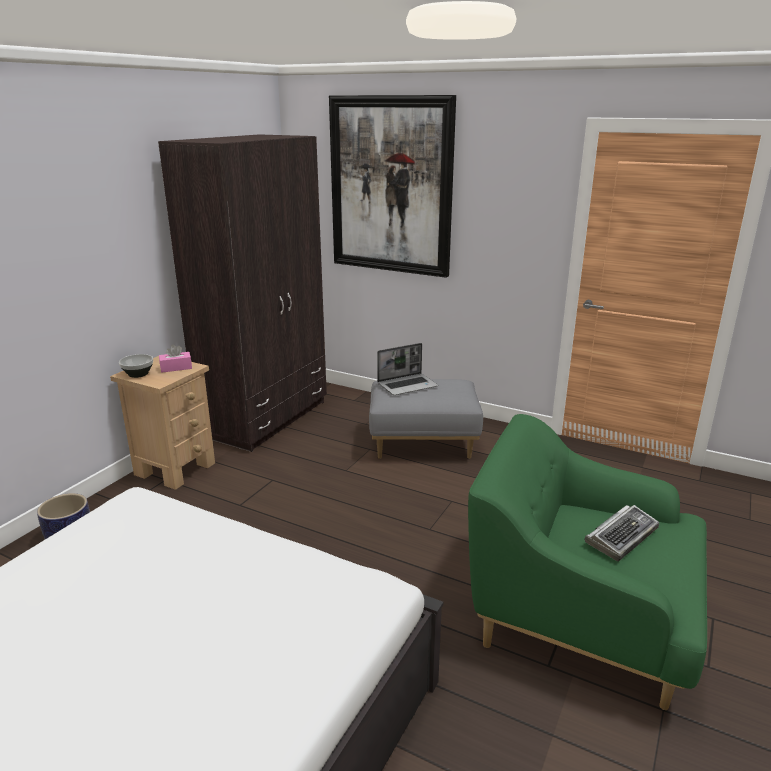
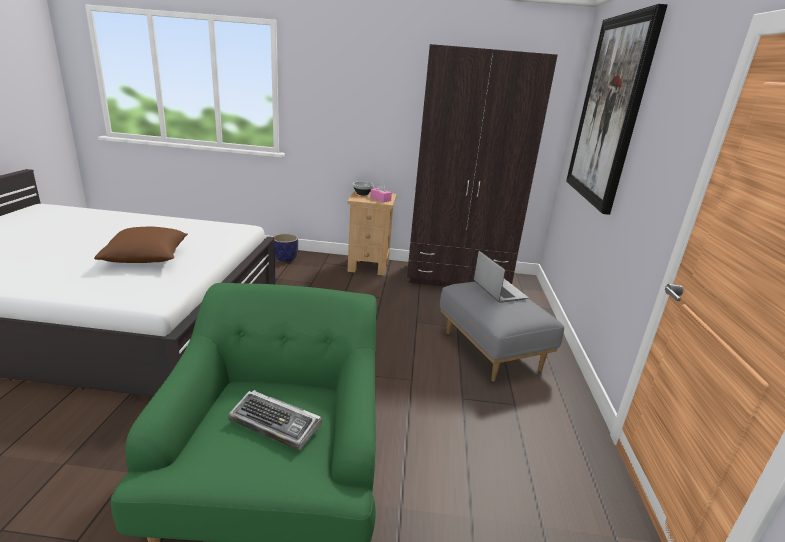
camera: 65 degrees right, 0 degrees up
(213, 603) = (147, 259): none -> brown pillow
(407, 385) = (498, 290): laptop -> laptop turned 150 degrees counterclockwise

